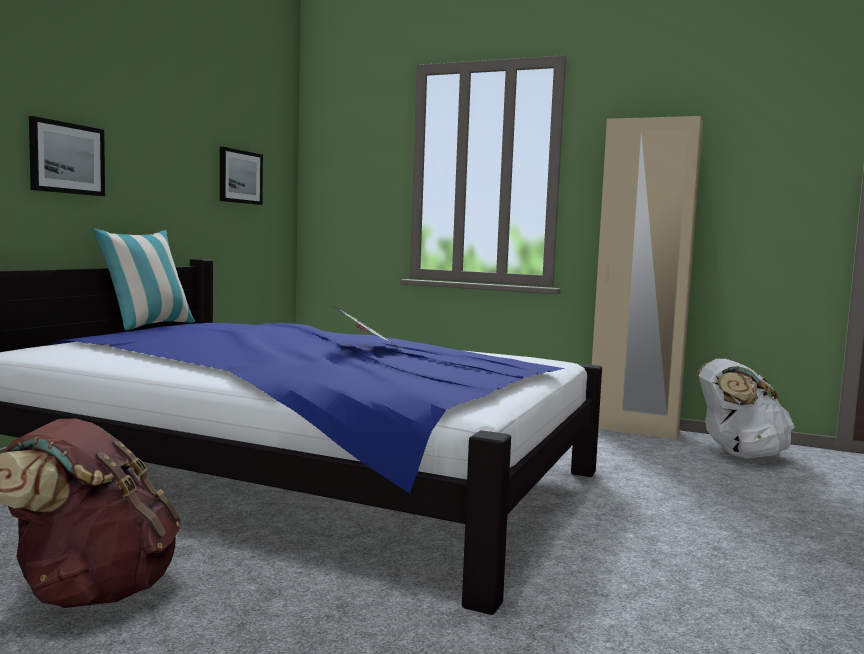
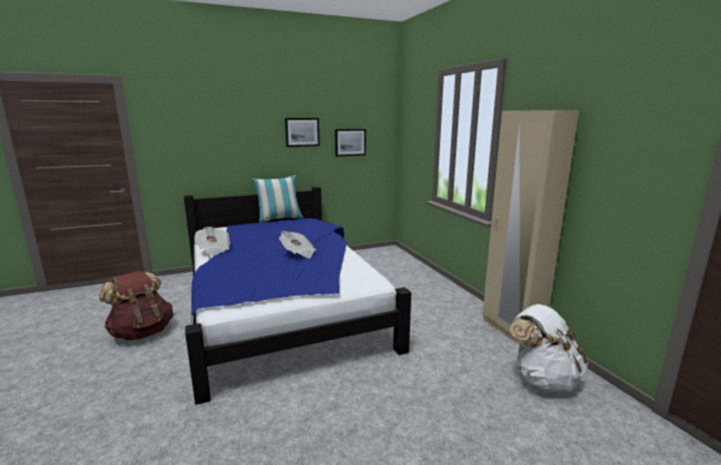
camera: 45 degrees right, 10 degrees up
(66, 158) = (242, 148): picture -> picture (302, 132)
(180, 362) = (213, 250): none -> newspaper

